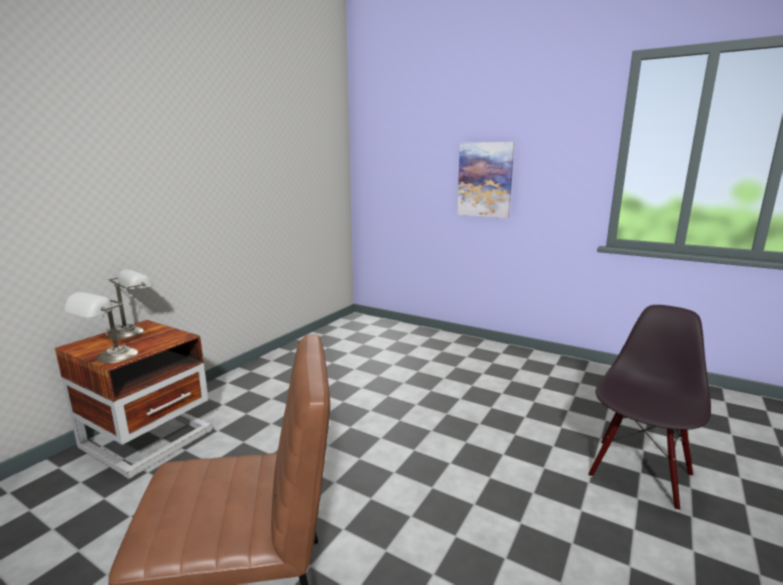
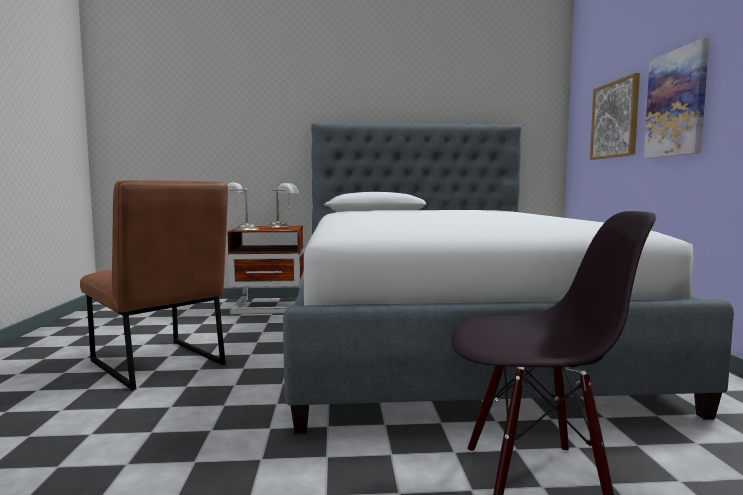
camera: 55 degrees right, 10 degrees down
(389, 392) = (445, 337): none -> bed
(417, 178) = (615, 120): none -> picture

